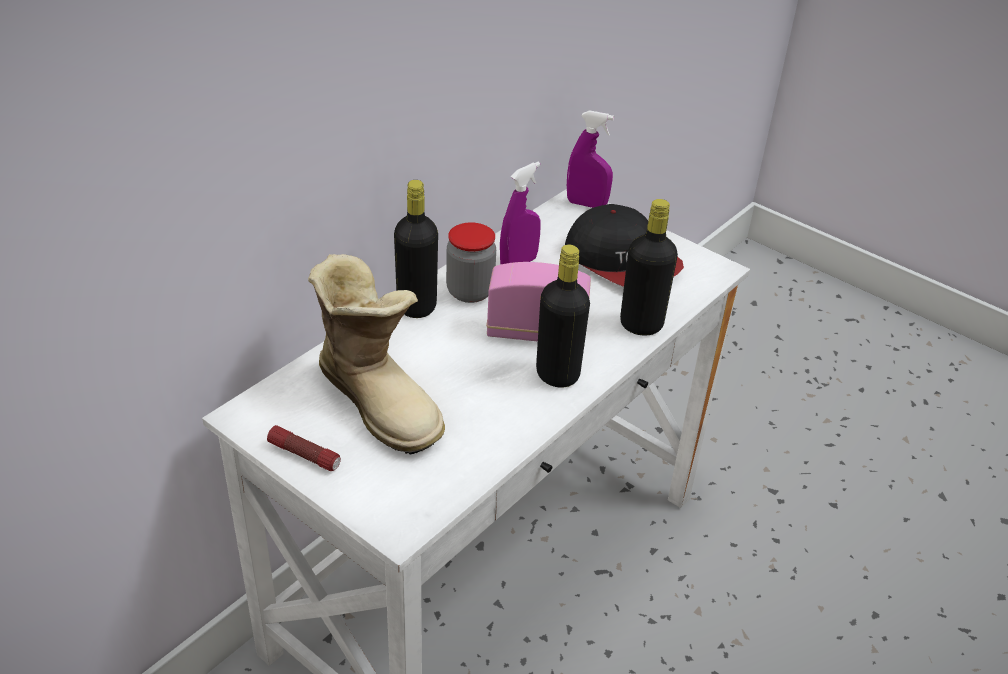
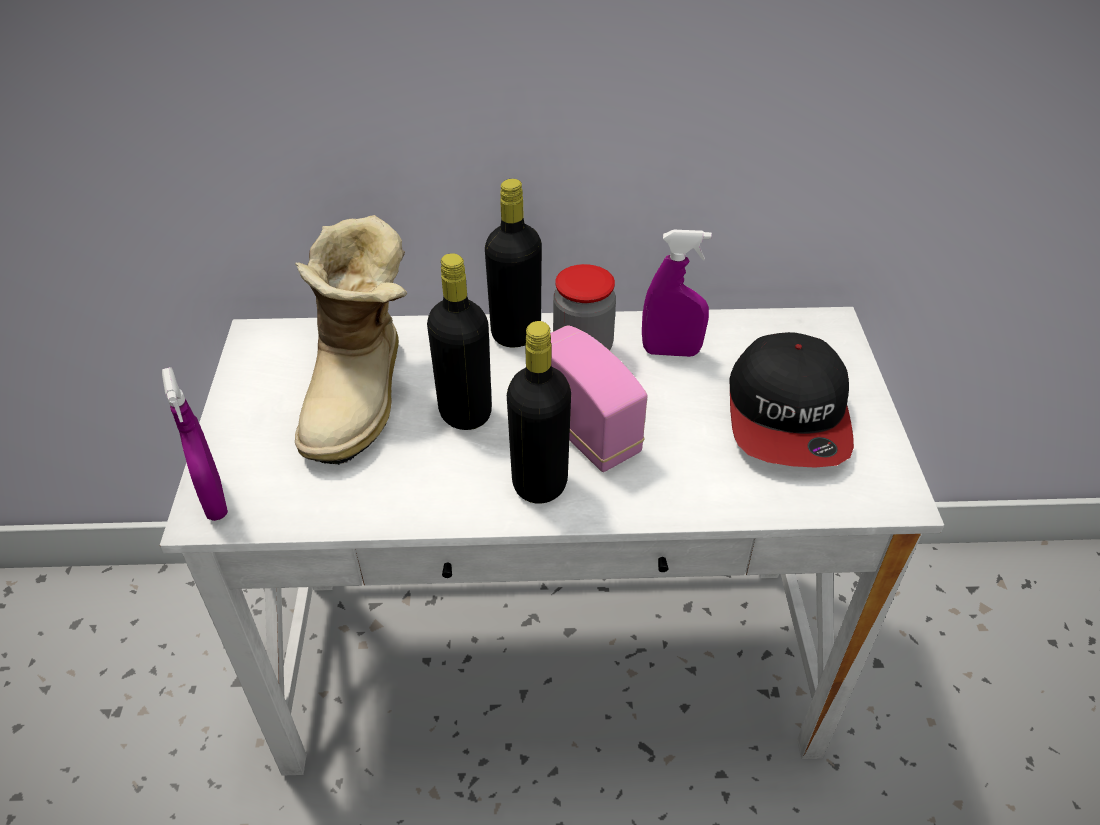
camera: 50 degrees right, 5 degrees up
(305, 455) = (243, 399): flashlight -> none
(586, 204) = (839, 334): purple spray bottle -> purple spray bottle (214, 500)
(641, 324) = (704, 495): black bottle -> black bottle (465, 413)

